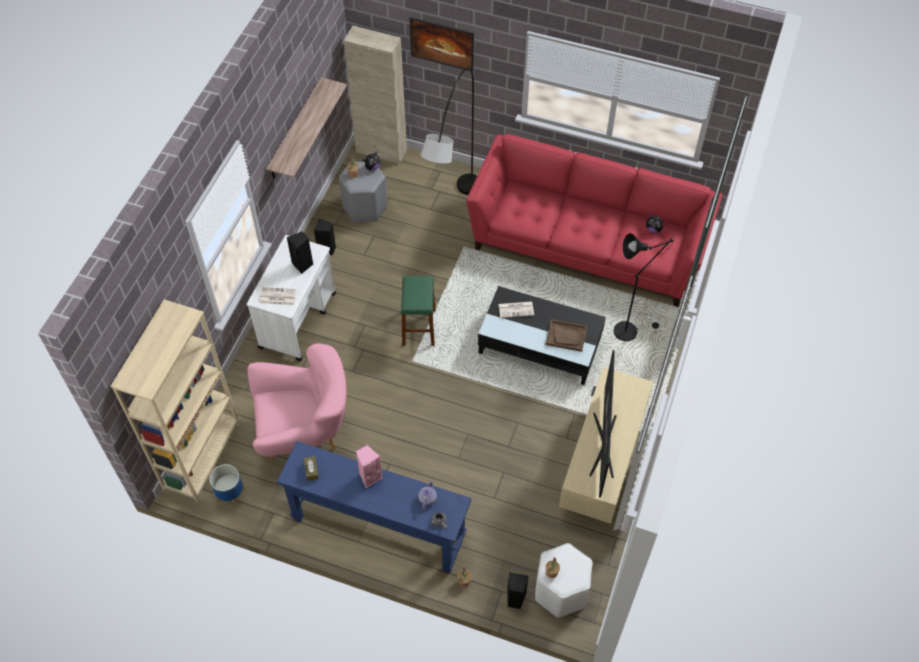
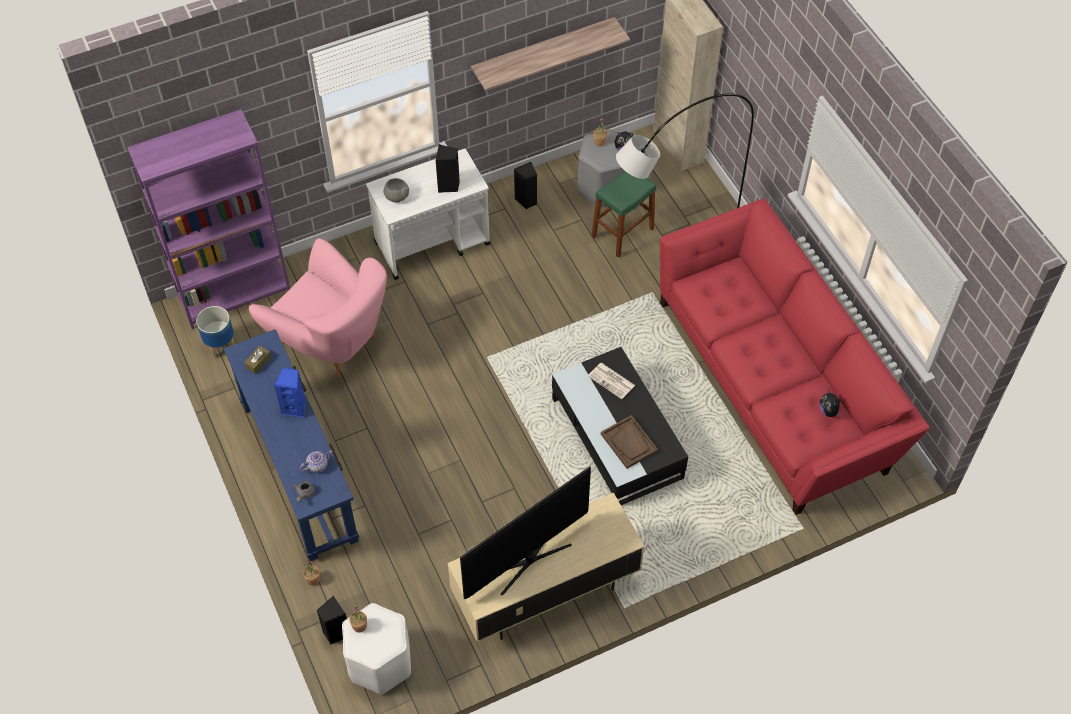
camera: 45 degrees right, 0 degrees up
(202, 455) = (235, 294): beige bookcase -> purple bookcase
(277, 296) = (396, 196): newspaper -> grey bowl
(369, 476) = (295, 407): pink speaker -> blue speaker
(419, 327) = (526, 332): green stool -> green stool (622, 232)
(442, 53) = (752, 70): picture -> none
(629, 330) = (719, 495): black floor lamp -> none

